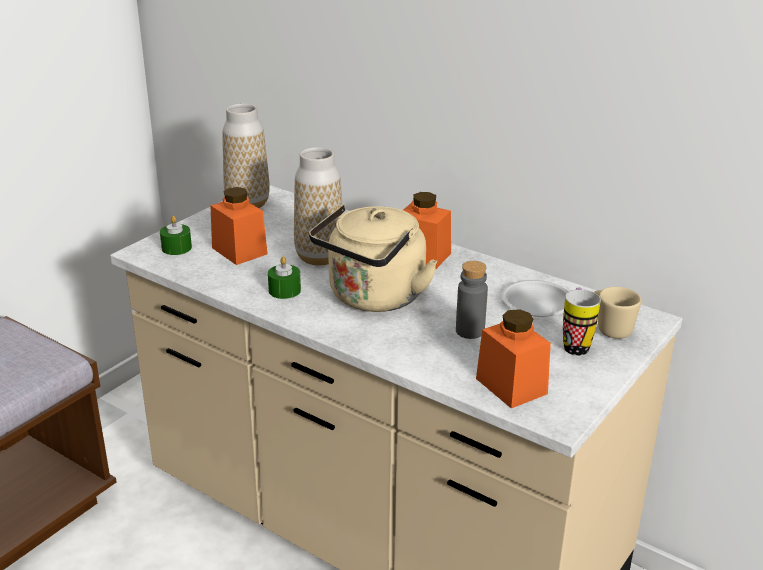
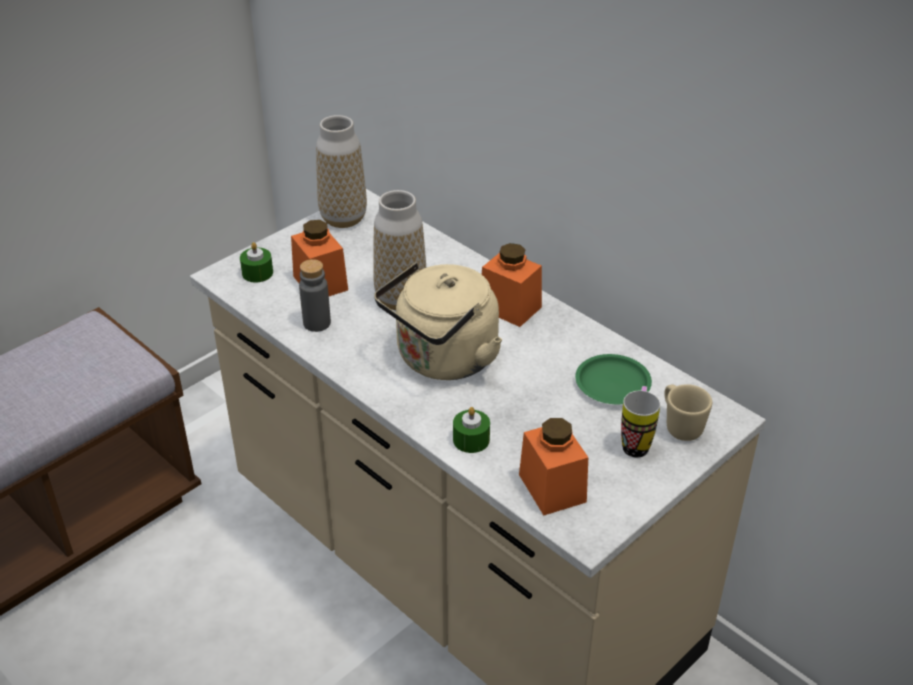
camera: 10 degrees right, 10 degrees up
(284, 290) = (354, 340): green candle -> green candle (471, 439)
(470, 331) = (531, 413): grey bottle -> grey bottle (317, 323)
(536, 303) = (613, 384): white plate -> green plate

